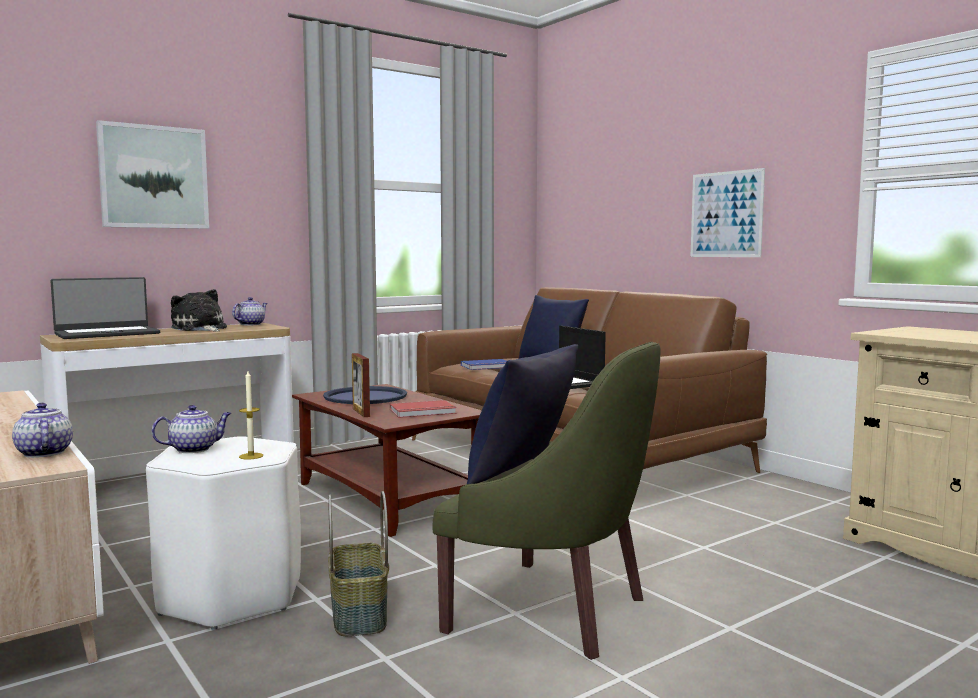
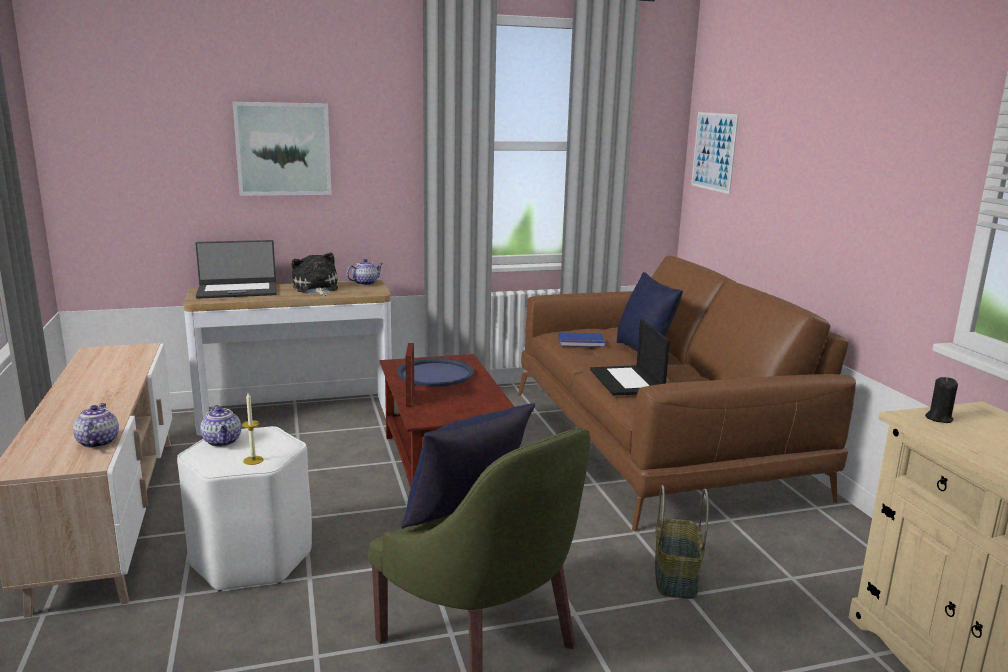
camera: 20 degrees right, 10 degrees up
(194, 449) = (222, 442): teapot -> teapot turned 75 degrees clockwise
(357, 613) = (328, 602): basket -> basket (674, 576)
(423, 412) = (463, 406): red book -> none
(726, 214) = (846, 214): picture -> picture (714, 151)
(896, 332) = (938, 418): none -> black candle

